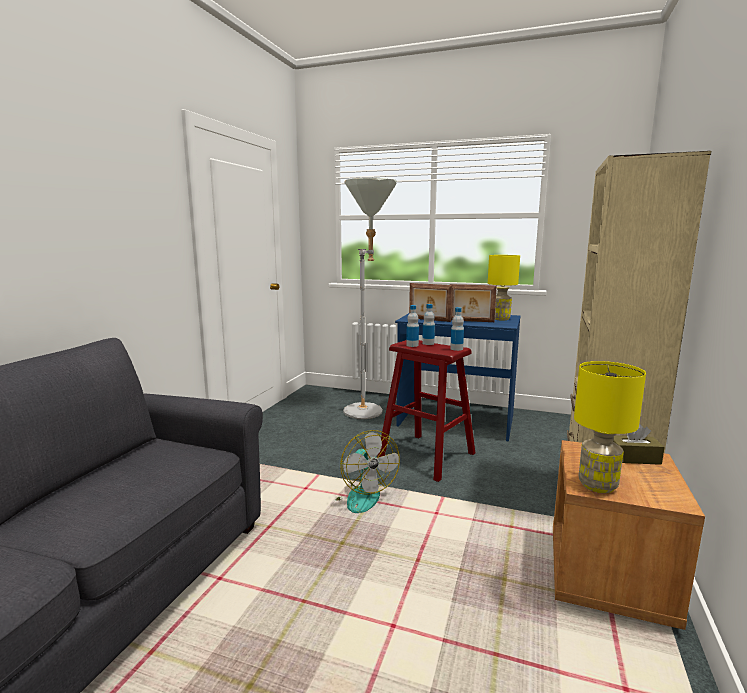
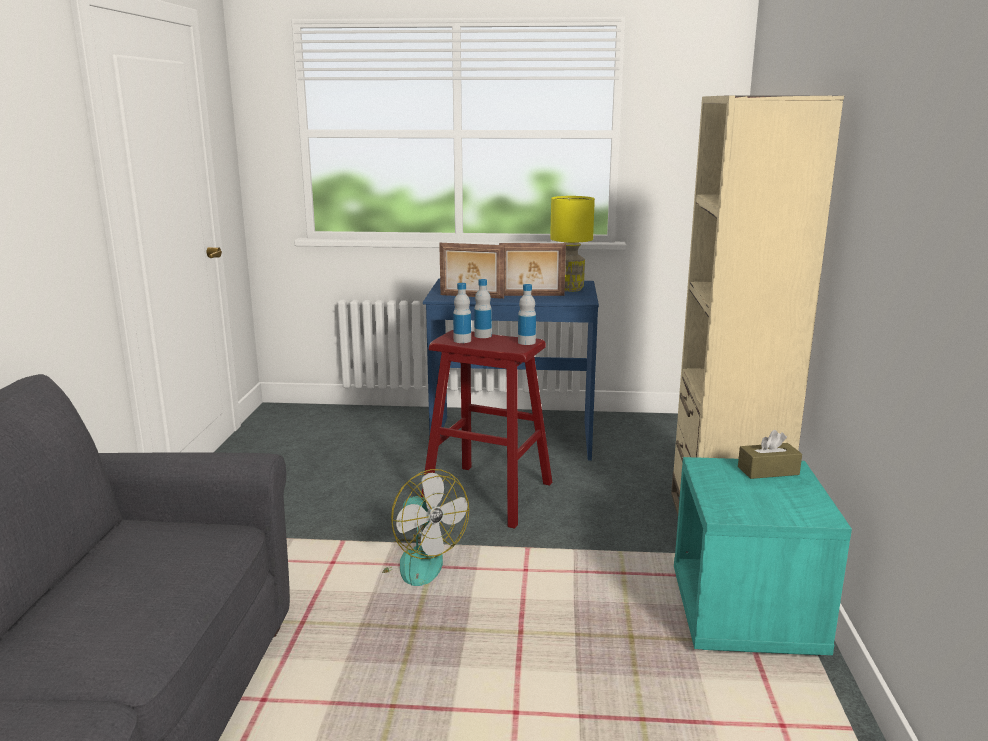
camera: 15 degrees left, 5 degrees up
(368, 409) = (379, 434): grey floor lamp -> none
(598, 485) = (738, 509): yellow table lamp -> none
(608, 579) = (746, 616): brown nightstand -> turquoise nightstand

